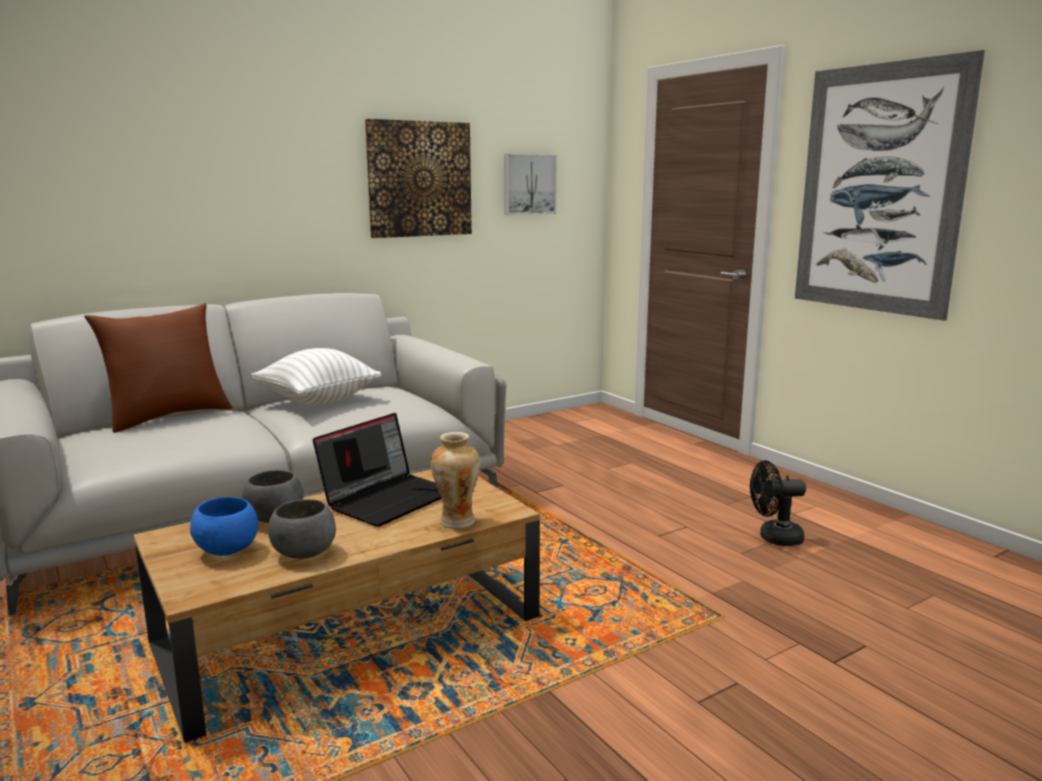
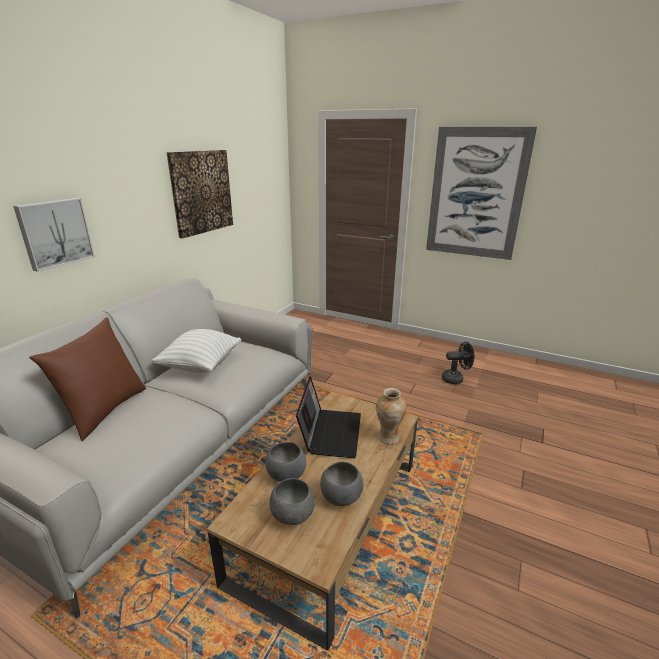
camera: 30 degrees left, 10 degrees up
(226, 551) = (292, 516): blue bowl -> grey bowl
(528, 184) = (255, 187): picture -> picture (55, 233)
(774, 538) = (456, 379): black fan -> black fan turned 150 degrees counterclockwise

